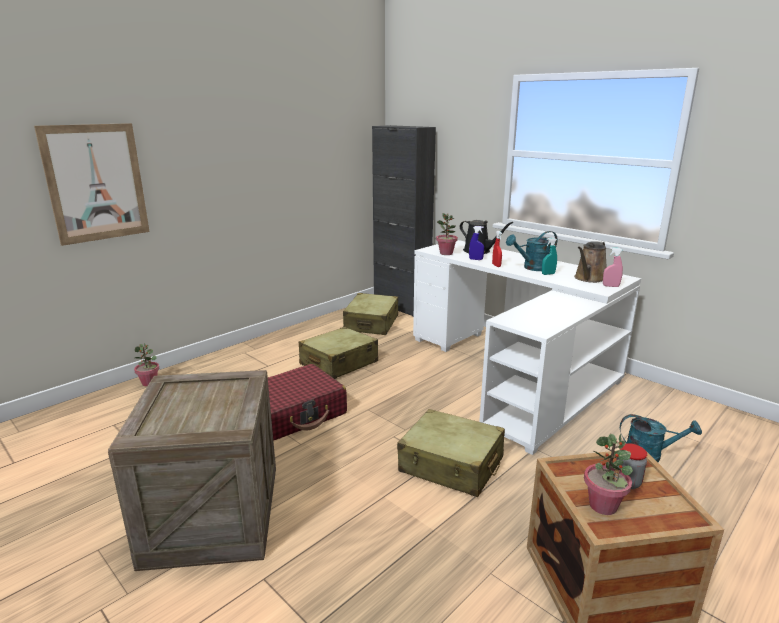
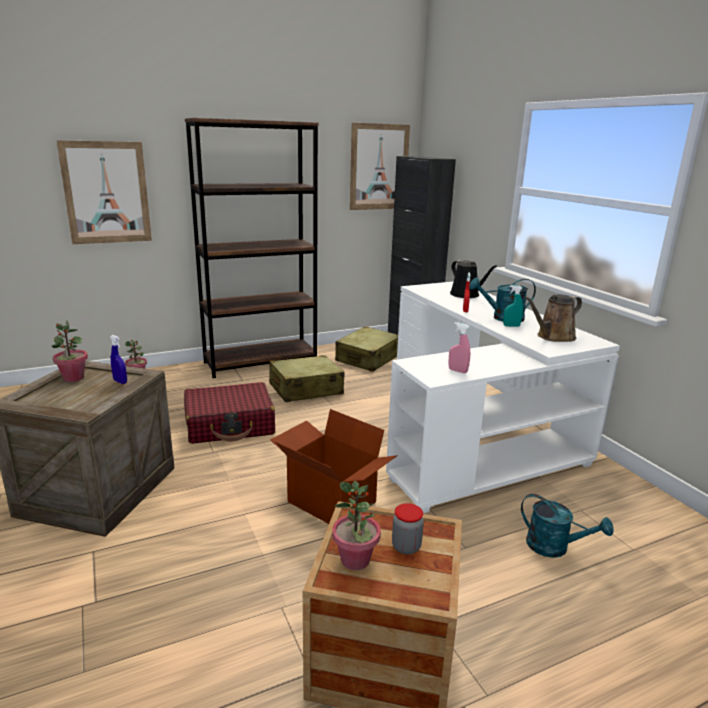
camera: 20 degrees right, 0 degrees up
(272, 345) = (261, 362): none -> brown bookcase
(355, 137) = (379, 167): none -> picture
(446, 253) = (428, 293): potted plant -> potted plant (73, 378)
(451, 465) = (330, 503): beige suitcase -> cardboard box
(476, 259) = (451, 302): blue spray bottle -> blue spray bottle (120, 381)
(610, 286) = (568, 348): pink spray bottle -> pink spray bottle (457, 371)

